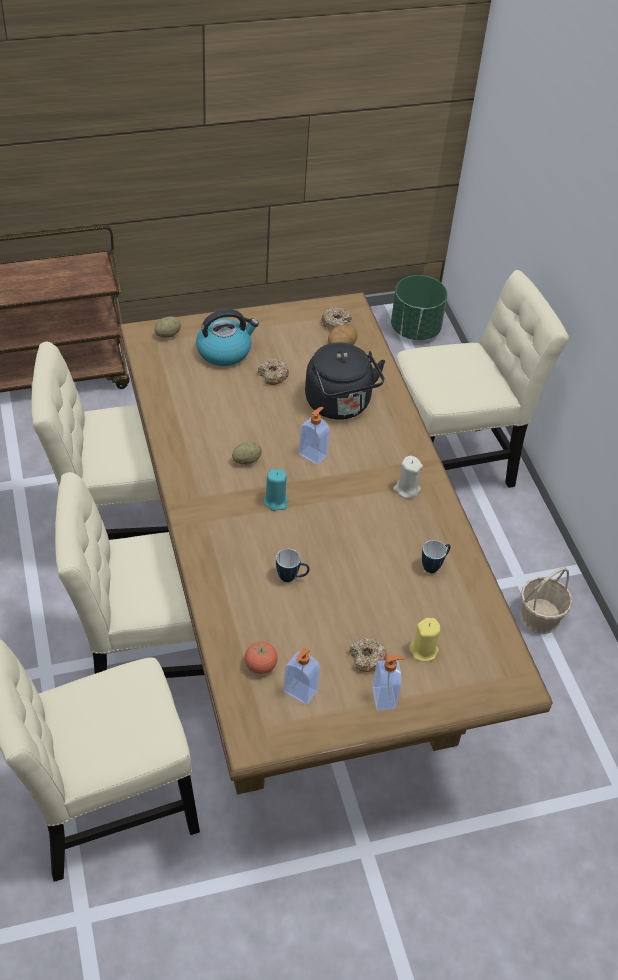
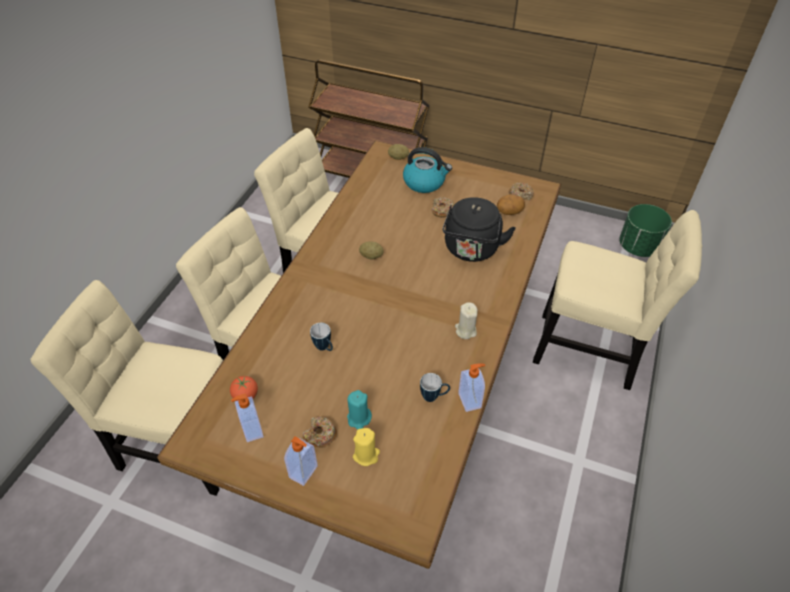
camera: 40 degrees right, 0 degrees up
(276, 501) = (364, 292): turquoise candle -> turquoise candle (359, 418)
(313, 455) = (420, 274): soap dispenser -> soap dispenser (470, 400)
(540, 616) = (572, 497): basket -> none

